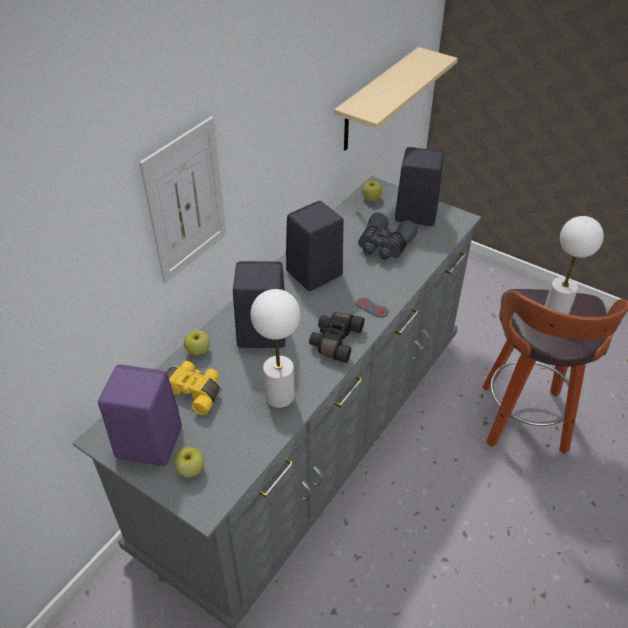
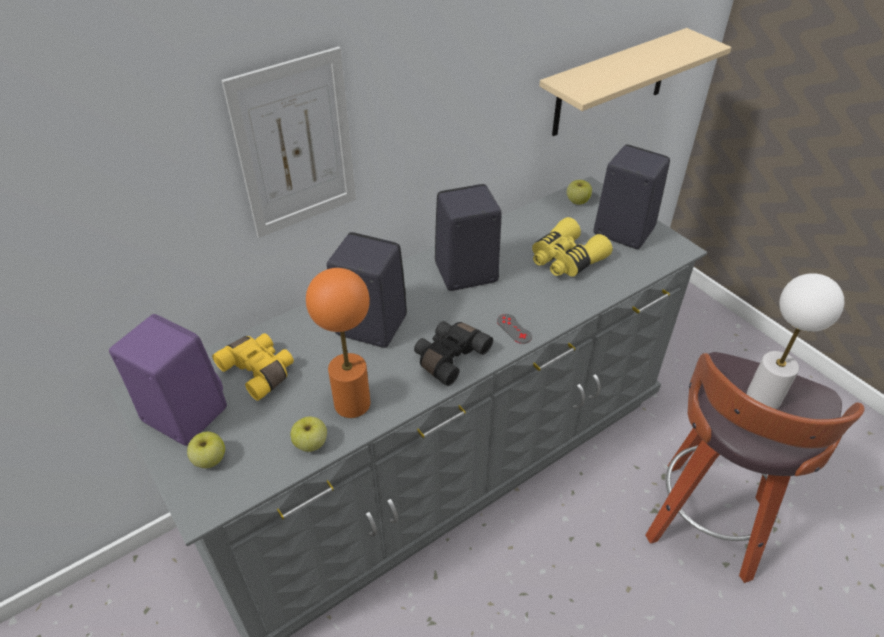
camera: 20 degrees right, 0 degrees up
(198, 351) = (291, 326): apple -> apple (311, 444)
(279, 396) = (352, 403): white table lamp -> orange table lamp
(384, 246) = (565, 259): grey binoculars -> yellow binoculars

